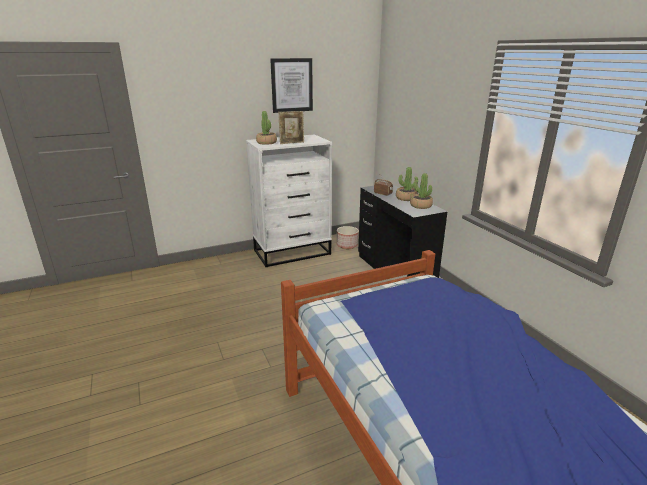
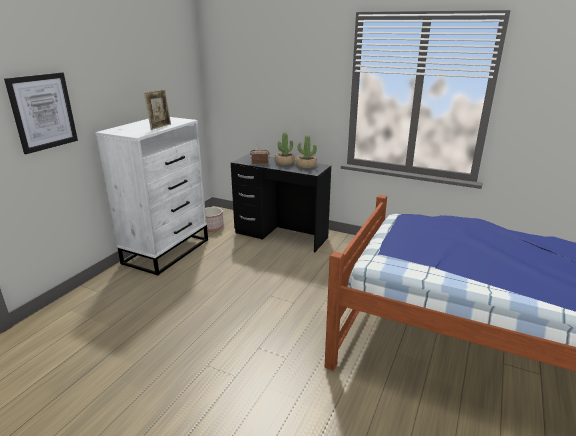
camera: 40 degrees left, 0 degrees up
(266, 143) = (131, 131): potted plant -> none
(292, 85) = (130, 61): picture -> picture (43, 112)

